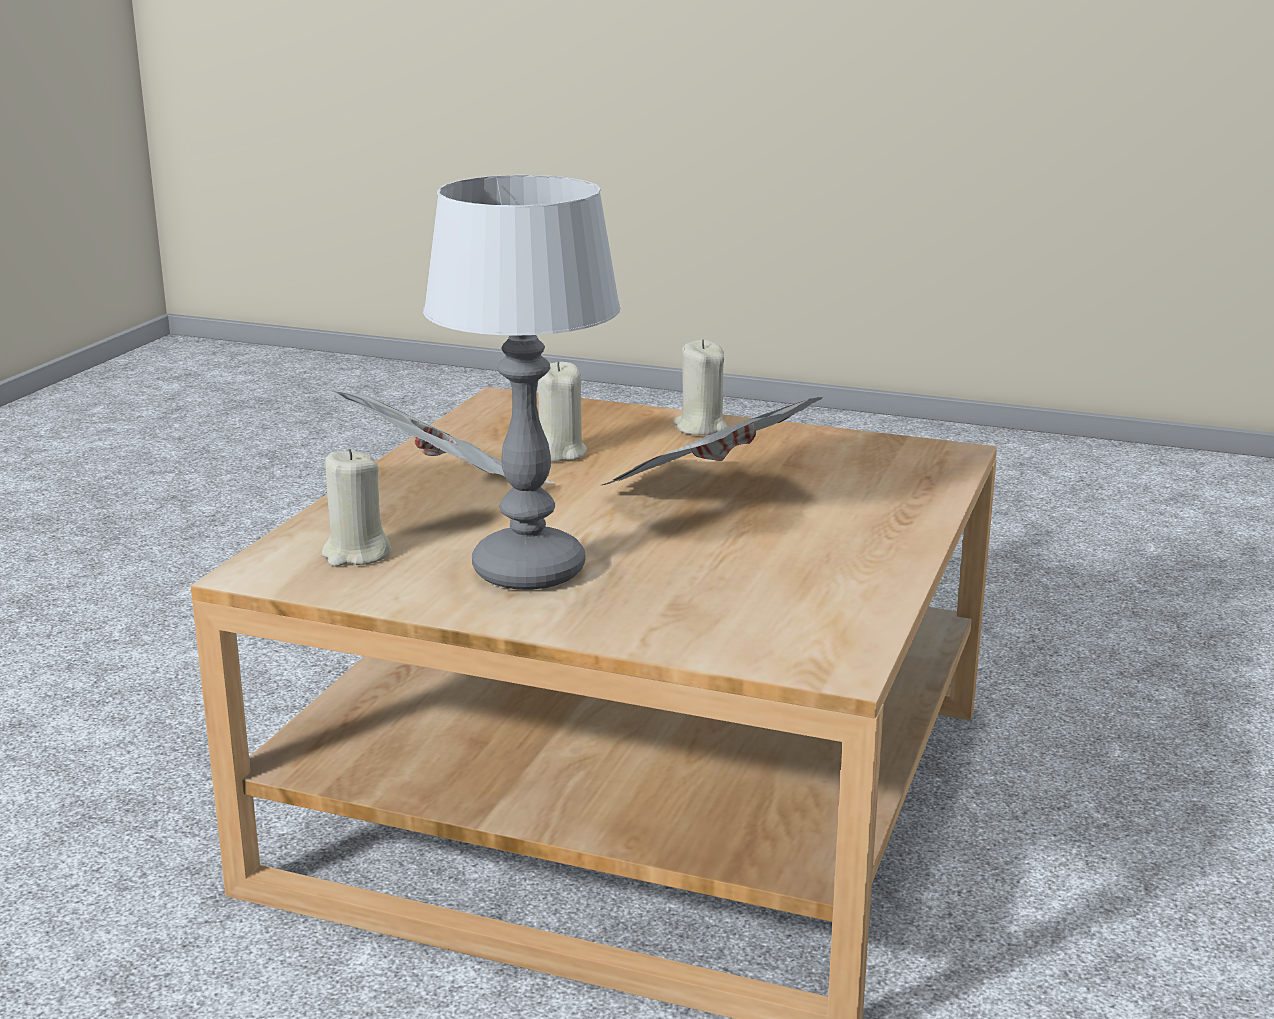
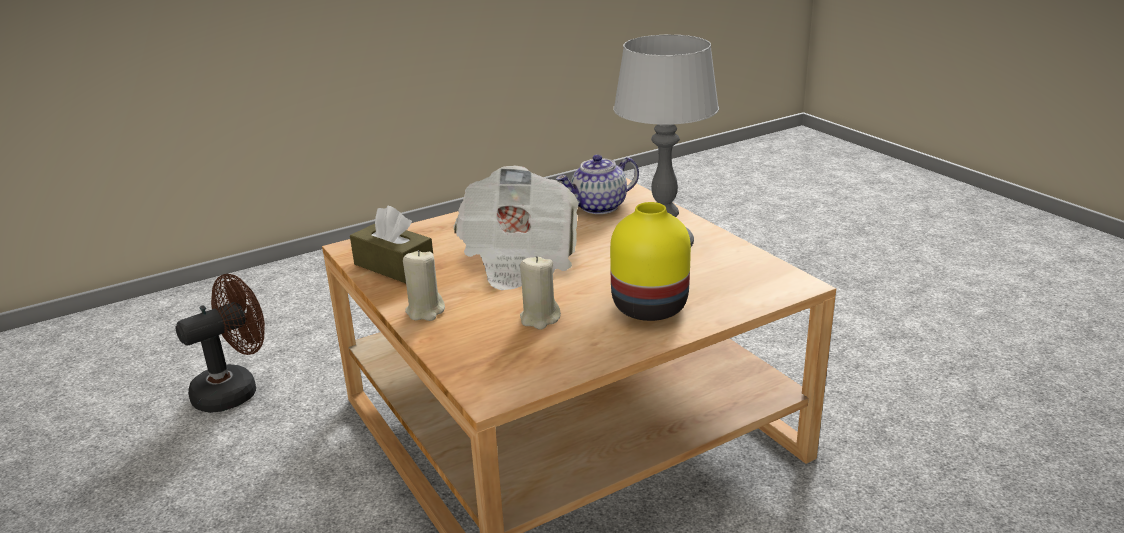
camera: 140 degrees left, 5 degrees up
(356, 554) = (736, 279): beige candle -> none
(444, 493) = (647, 307): newspaper -> yellow vase
(745, 604) = (599, 207): none -> teapot
(845, 450) = (394, 266): none -> brown tissue box
(1124, 666) = (235, 390): none -> brown fan

